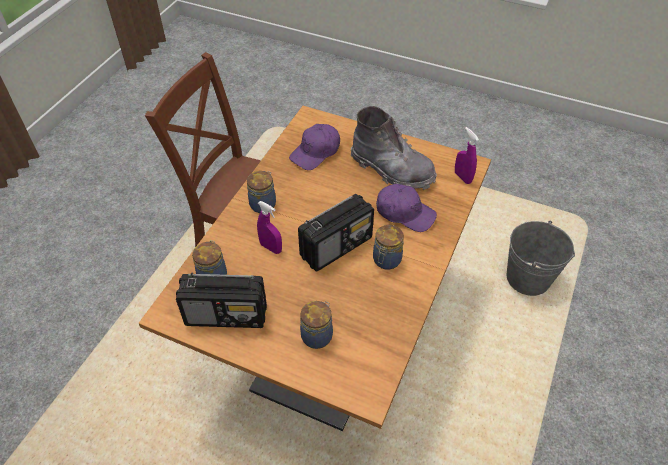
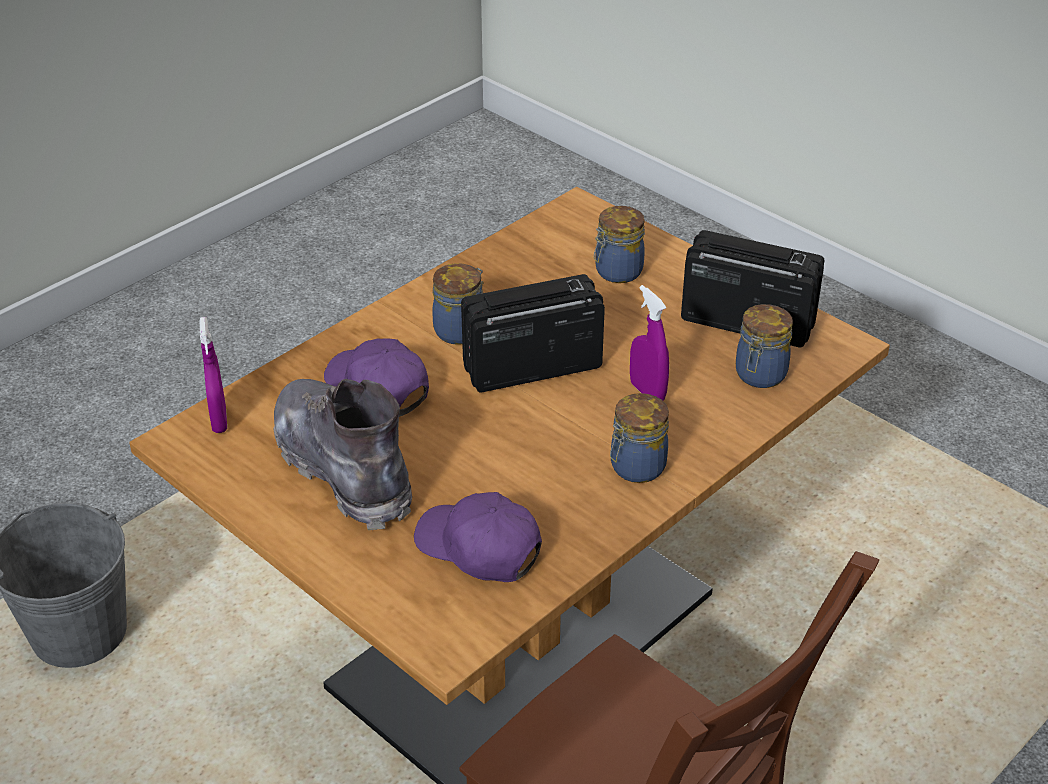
camera: 160 degrees left, 10 degrees down
(316, 152) = (479, 548): purple cap -> purple cap turned 120 degrees counterclockwise

